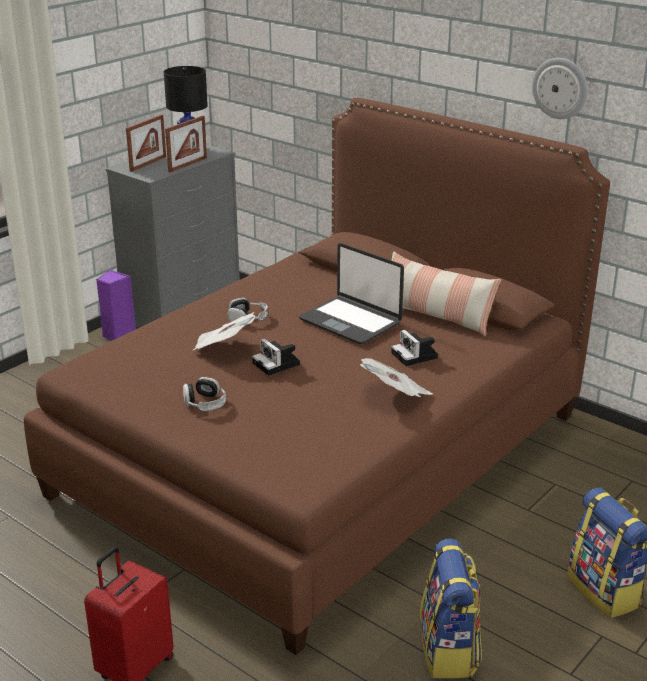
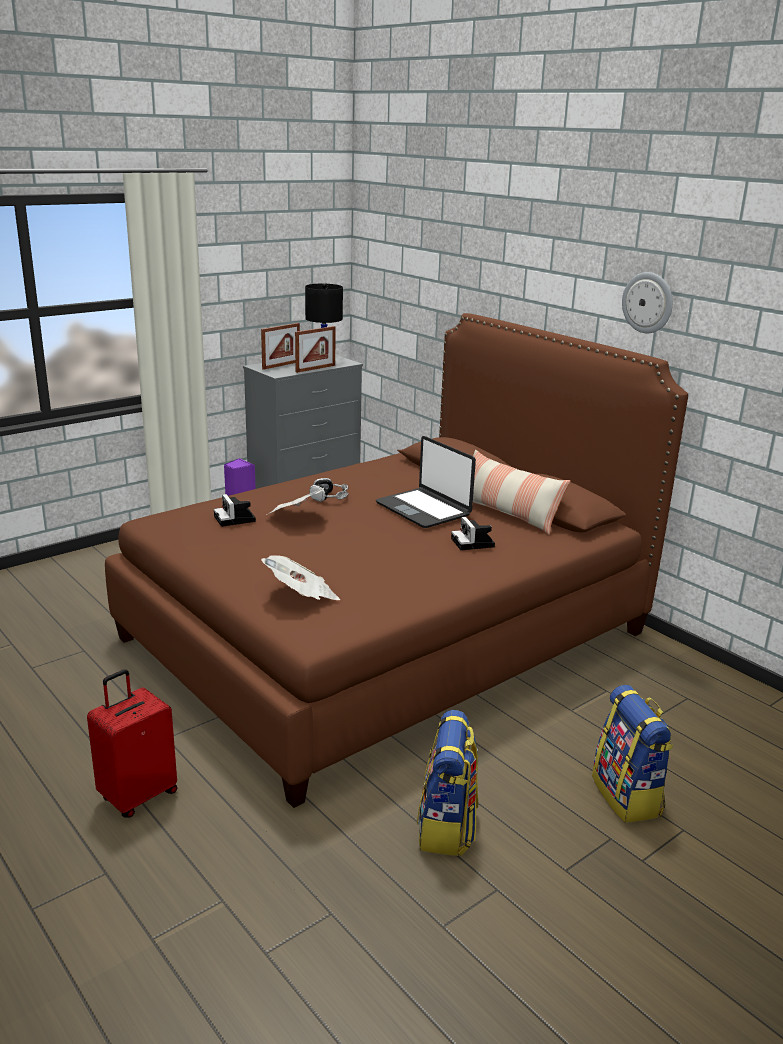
camera: 10 degrees right, 5 degrees down
(205, 403) = (256, 558): headphones -> none
(277, 364) = (338, 535): camera -> camera (235, 519)
(395, 395) = (439, 572): newspaper -> newspaper (302, 596)

